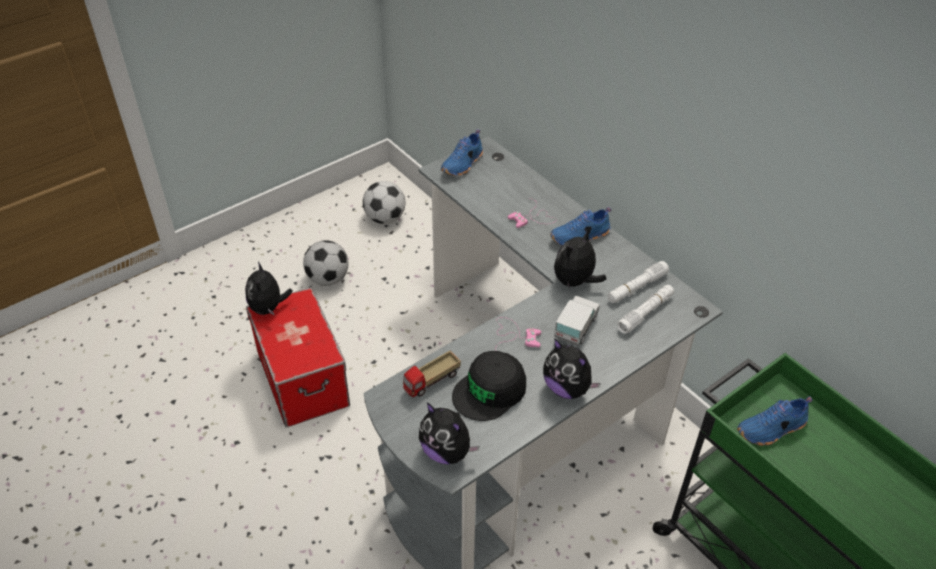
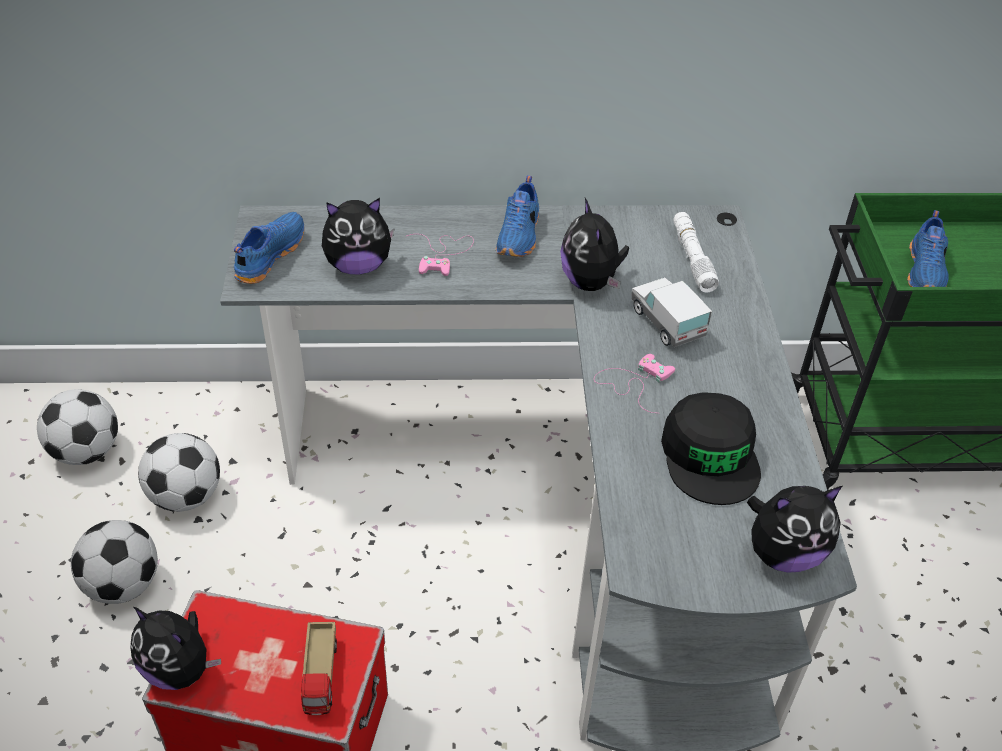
camera: 55 degrees left, 0 degrees up
(392, 266) = (185, 496): none -> football
(432, 382) = (649, 504): toy truck -> toy truck (321, 676)
(463, 164) = (268, 255): blue shoe -> blue shoe turned 135 degrees counterclockwise
(567, 388) = (759, 385): plush toy -> plush toy (358, 266)
(636, 287) = (646, 241): white flashlight -> none

